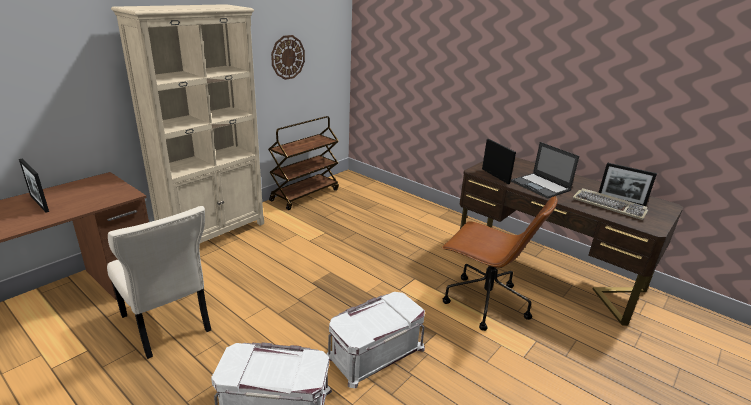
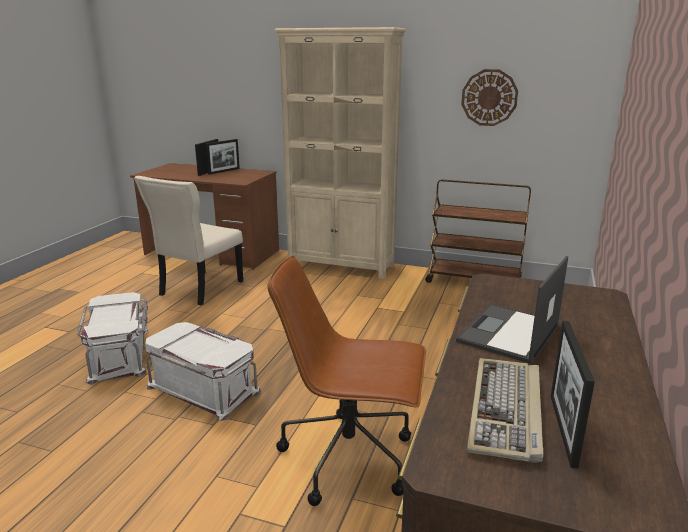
camera: 70 degrees right, 5 degrees down
(484, 302) = (350, 458): brown office chair -> brown office chair turned 90 degrees clockwise
(495, 176) = (494, 295): picture frame -> picture frame (224, 171)

